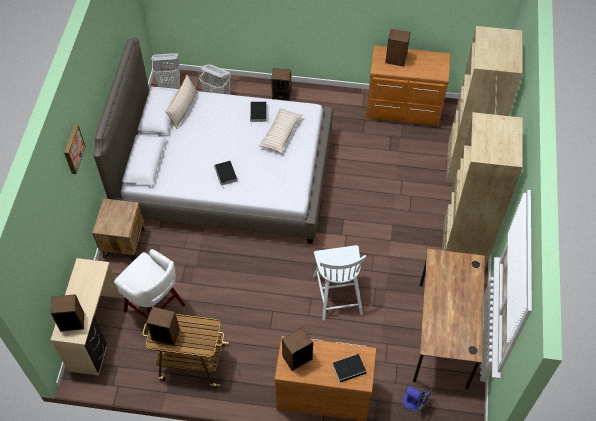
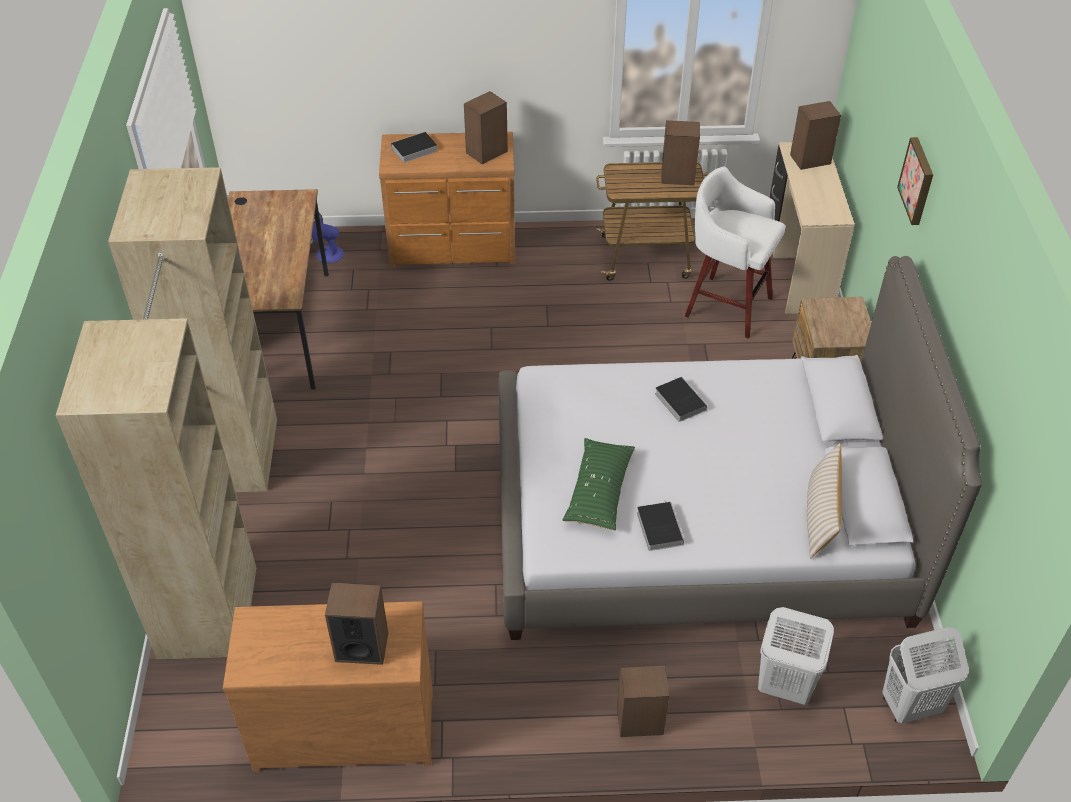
camera: 170 degrees right, 10 degrees down
(281, 134) = (599, 491): beige pillow -> green pillow
(337, 293) = (450, 360): white chair -> none

